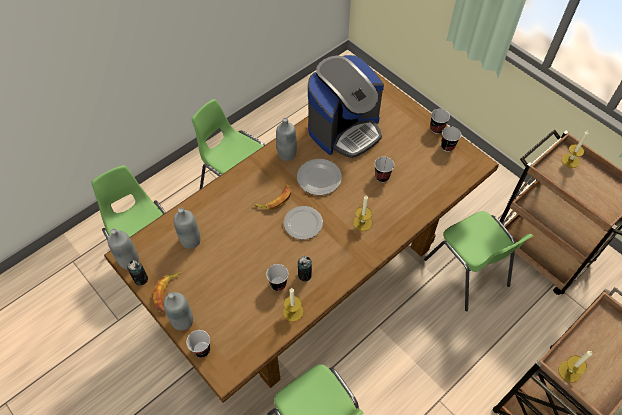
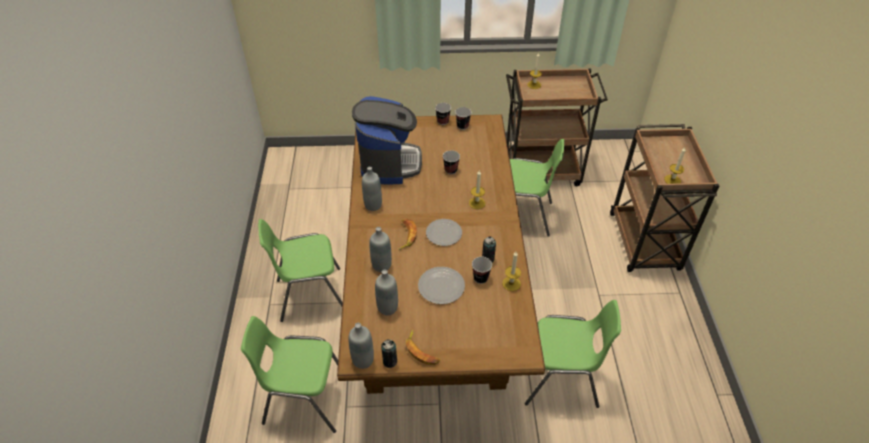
camera: 50 degrees left, 10 degrees down
(183, 321) = (456, 355): grey bottle -> grey bottle (381, 265)
(202, 350) = (493, 357): cup -> none
(319, 178) = (415, 201): plate -> plate (442, 287)

